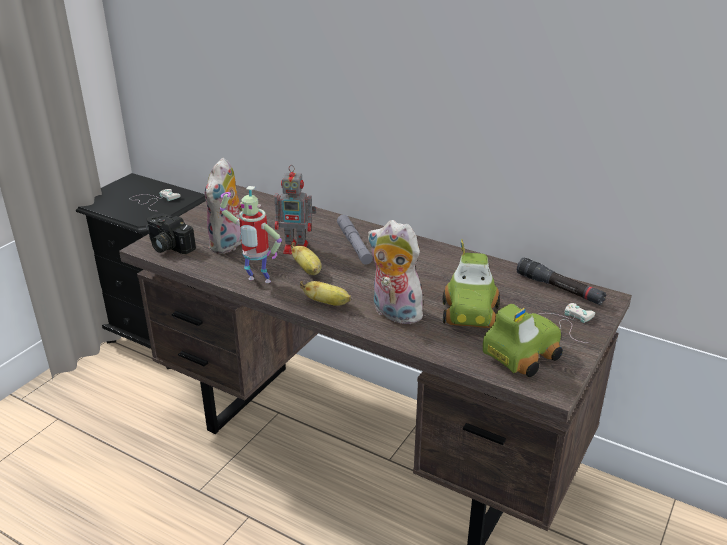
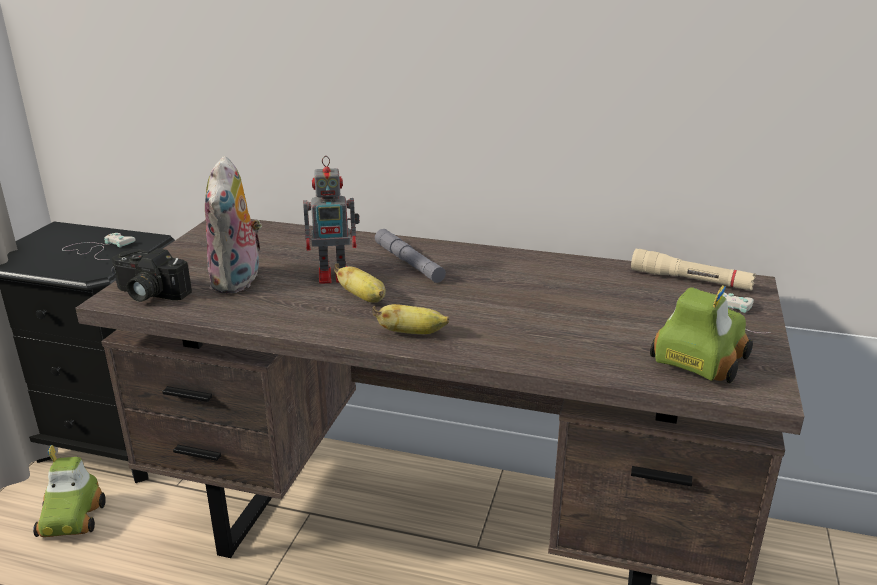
camera: 15 degrees left, 5 degrees down
(257, 282) = (300, 320): toy robot -> none
(393, 313) = (507, 334): plush toy -> none
(471, 314) = (606, 321): toy car -> toy car (73, 519)
(559, 289) = (690, 280): black flashlight -> beige flashlight

